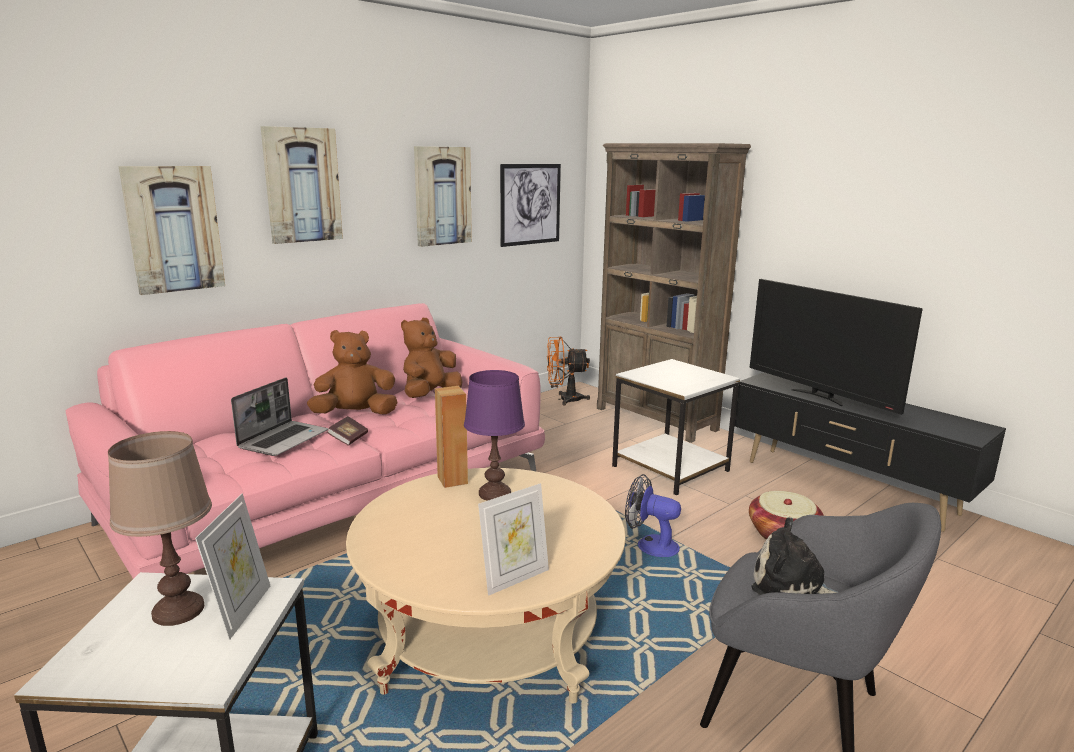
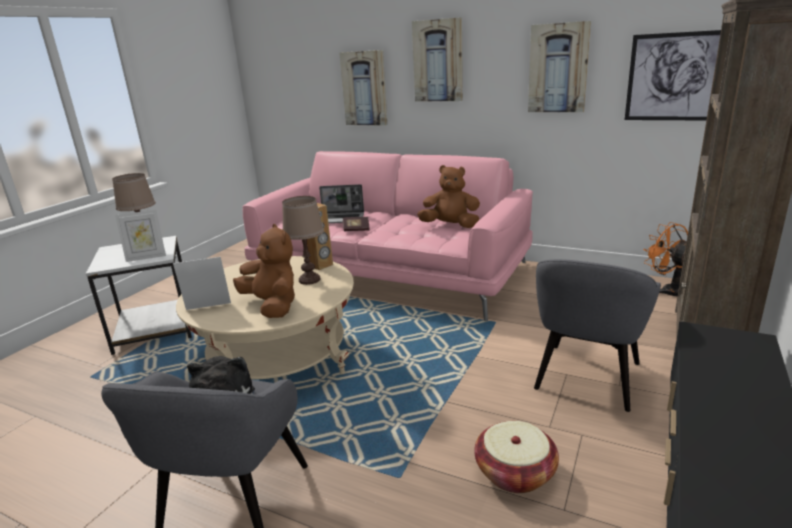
camera: 70 degrees right, 5 degrees up
(355, 414) = (395, 220): brown plush toy -> brown plush toy (273, 306)
(494, 494) = (309, 280): purple table lamp -> brown table lamp
(514, 578) = (208, 308): picture frame -> picture frame turned 135 degrees clockwise
(650, 545) = (427, 394): fan -> none
(670, 469) = (587, 377): white side table -> grey armchair
(820, 397) = (707, 380): television -> none

